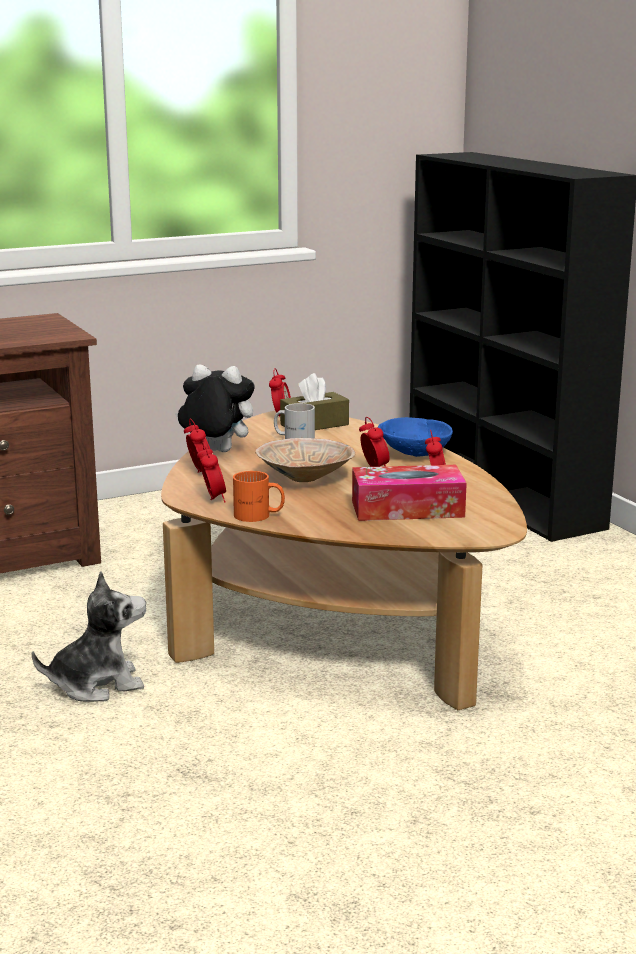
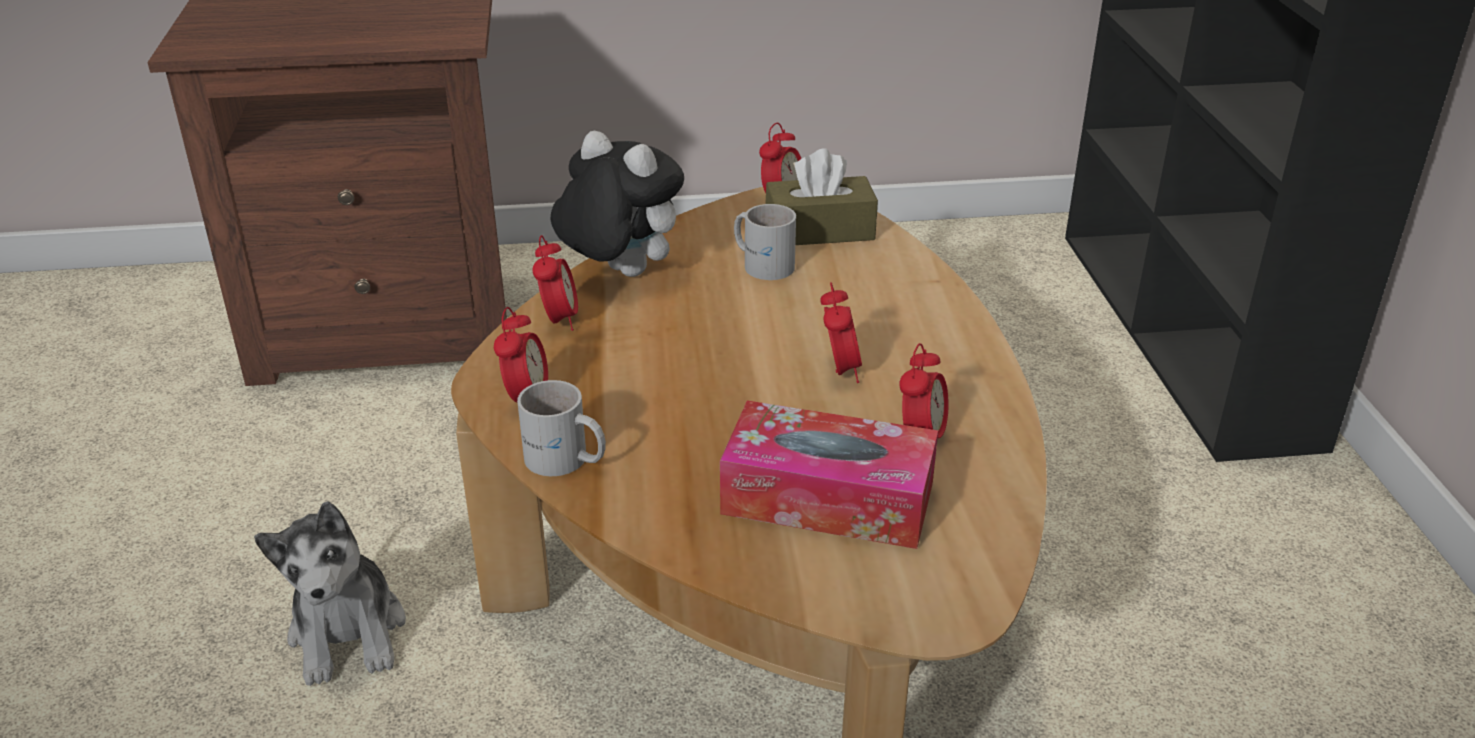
camera: 20 degrees right, 15 degrees up
(97, 684) = (348, 632): plush toy -> plush toy turned 75 degrees clockwise
(258, 516) = (565, 461): orange mug -> white mug
(306, 478) = (714, 370): beige bowl -> none
(413, 454) = (935, 338): blue bowl -> none

